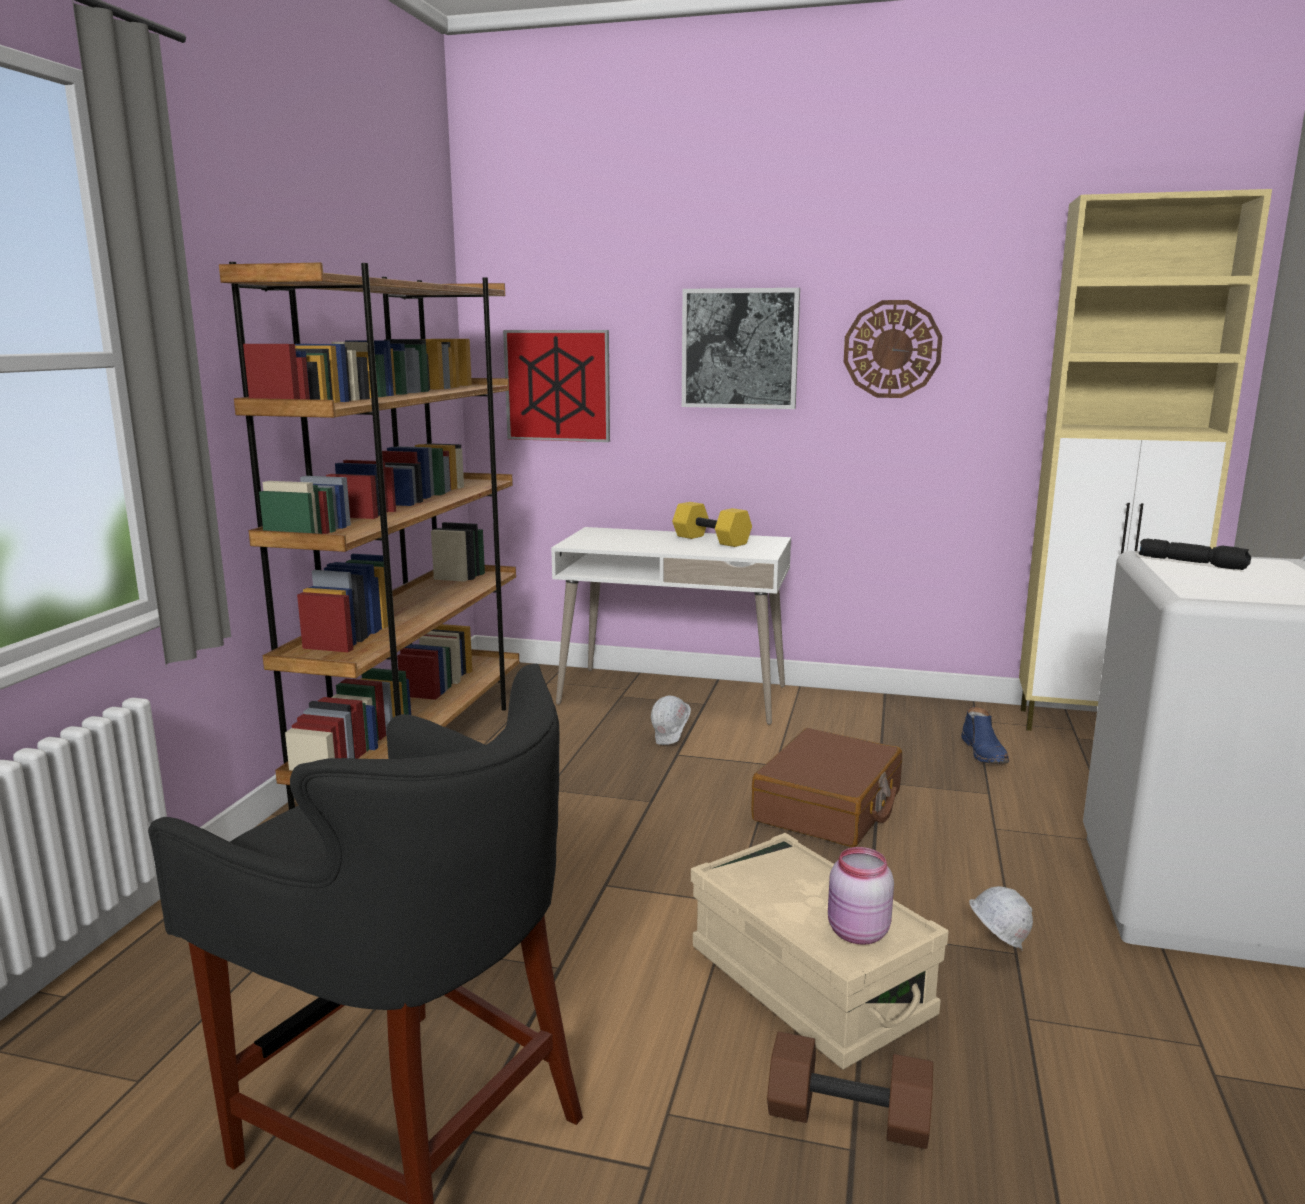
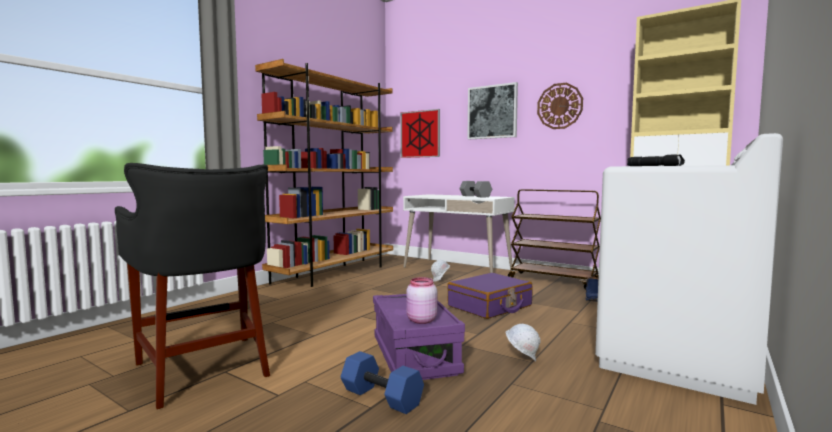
camera: 20 degrees right, 10 degrees down
(710, 540) = (474, 196): yellow dumbbell -> grey dumbbell
(808, 983) = (414, 355): beige storage box -> purple storage box
(828, 807) = (490, 306): brown suitcase -> purple suitcase
(850, 1116) = (383, 397): brown dumbbell -> blue dumbbell
(880, 709) = (553, 281): none -> brown cart

